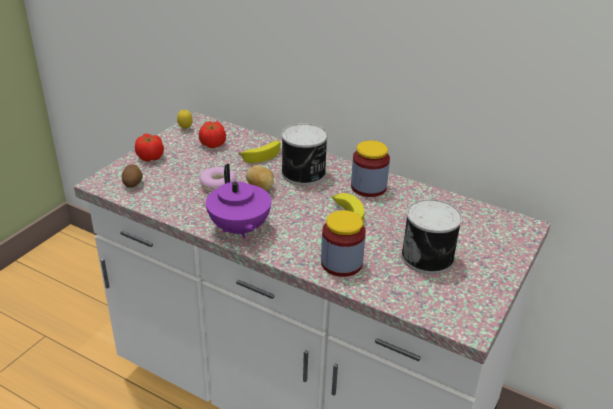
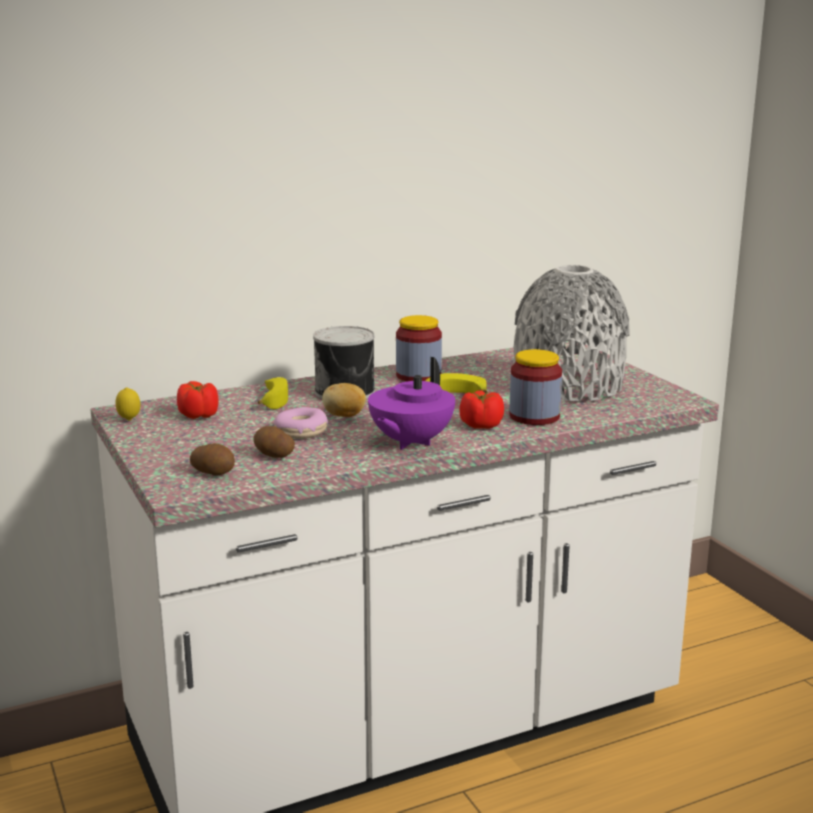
camera: 55 degrees left, 15 degrees down
(150, 157) = (165, 451): tomato -> tomato (481, 425)
(174, 190) = (273, 455): none -> potato
(239, 229) = (410, 442): purple teapot -> purple teapot turned 105 degrees clockwise
(429, 257) = (568, 385): can -> grey vase

